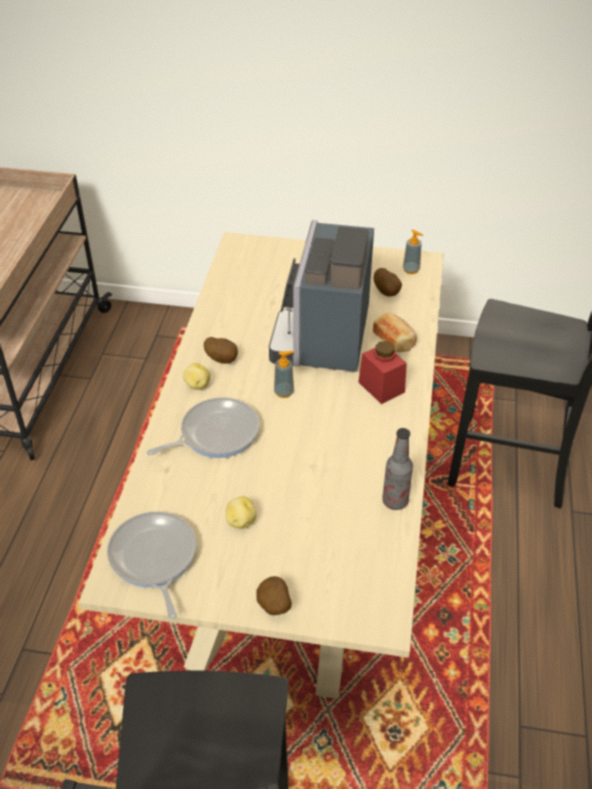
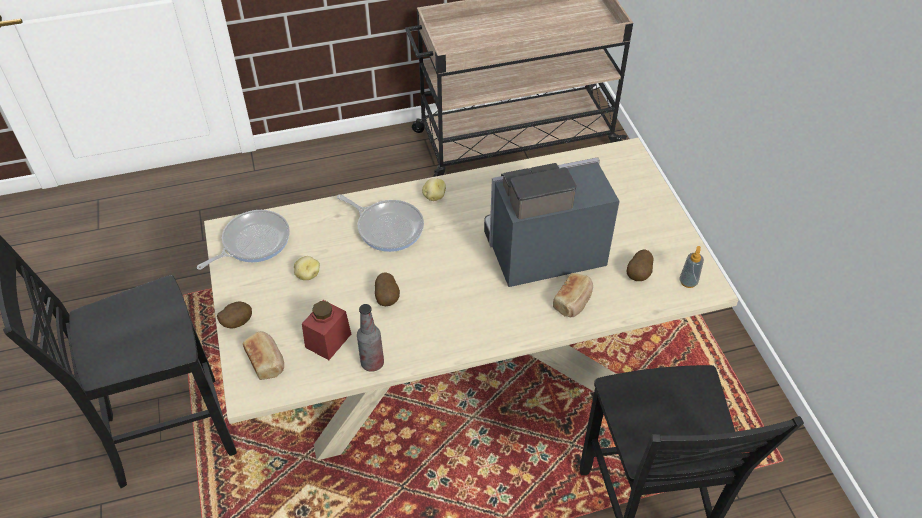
camera: 65 degrees right, 5 degrees up
(222, 359) = (472, 199): potato -> potato (388, 298)
(284, 392) = (457, 250): soap dispenser -> none
(347, 592) = (266, 361): none -> bread
(381, 387) = (503, 312): red jar -> red jar (328, 340)

